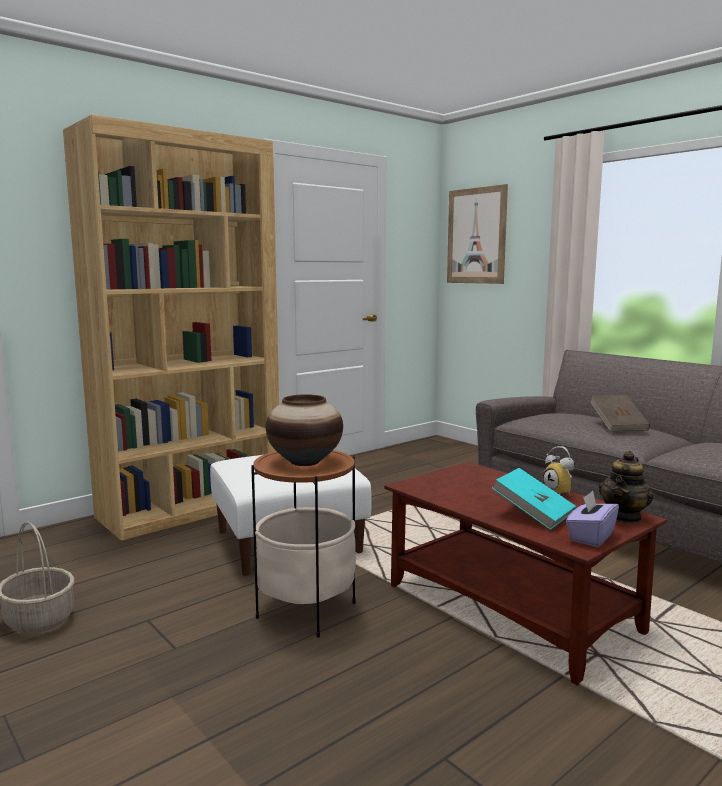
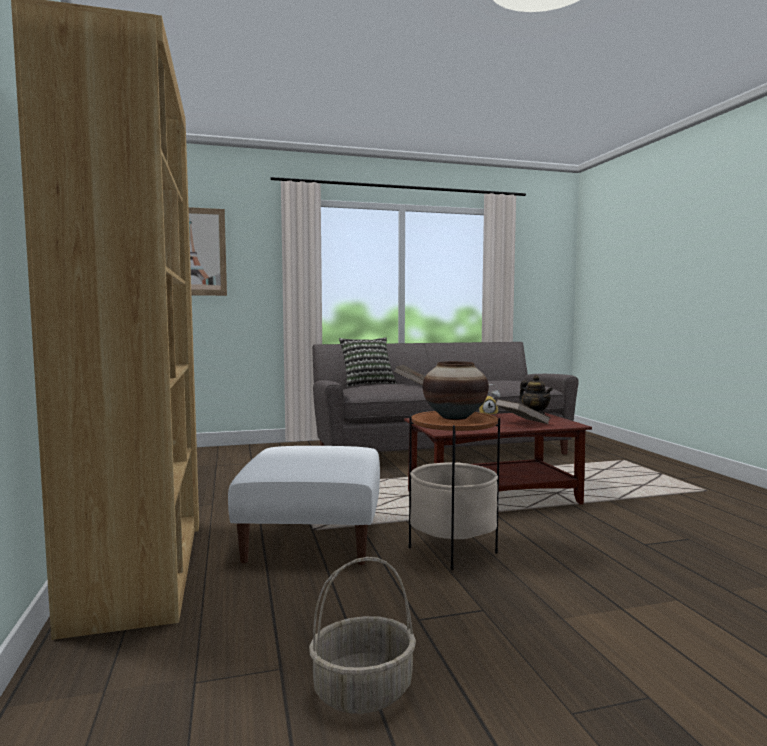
camera: 65 degrees left, 5 degrees down
(533, 515) = (522, 423): turquoise book -> brown book
(590, 413) = (367, 384): none -> pillow
(590, 537) = (561, 421): purple tissue box -> none

